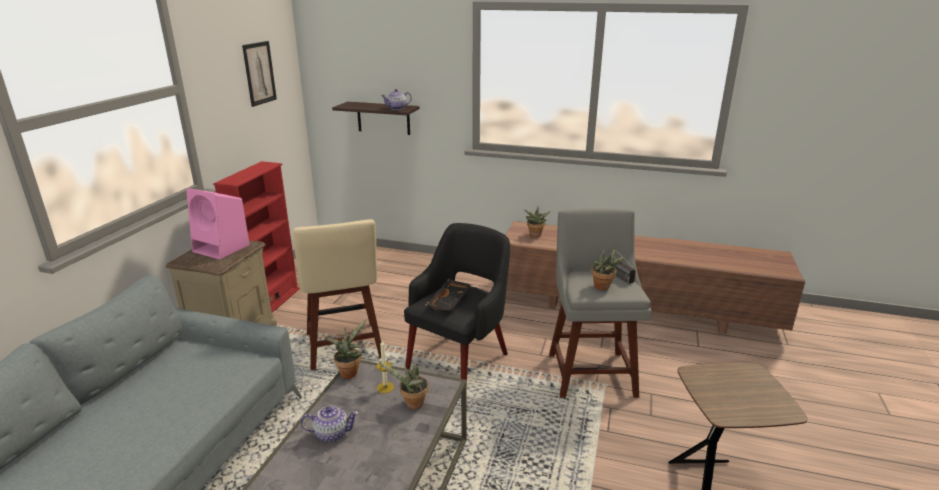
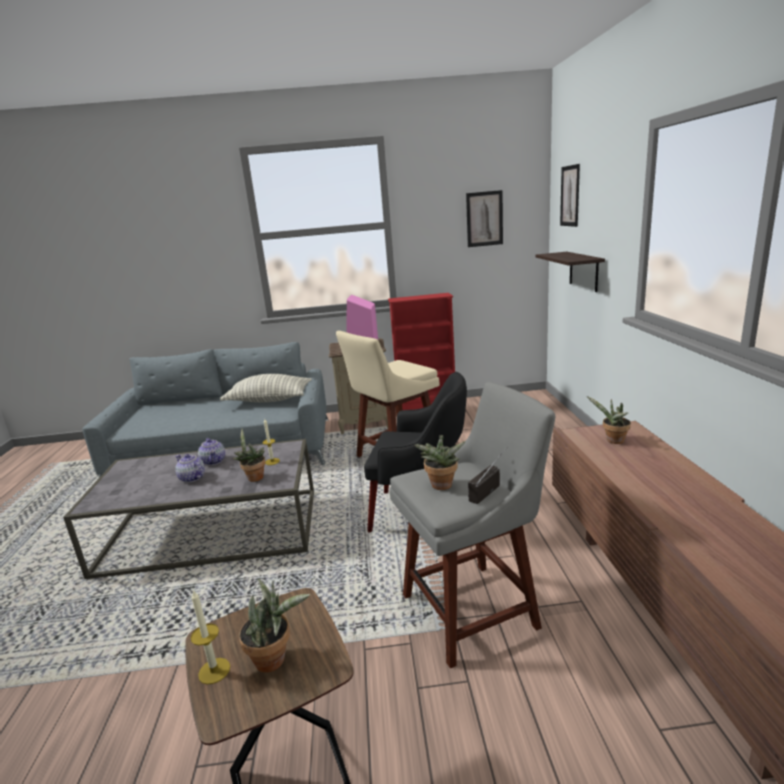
camera: 70 degrees right, 5 degrees down
(183, 366) = (269, 400): none -> pillow
(346, 49) = (570, 196): none -> picture
(349, 372) = (287, 444): potted plant -> potted plant (275, 659)
(397, 108) = (575, 258): teapot -> teapot (192, 478)
(450, 301) = (402, 441): black tray -> none
(753, 413) = (214, 671): none -> candle

